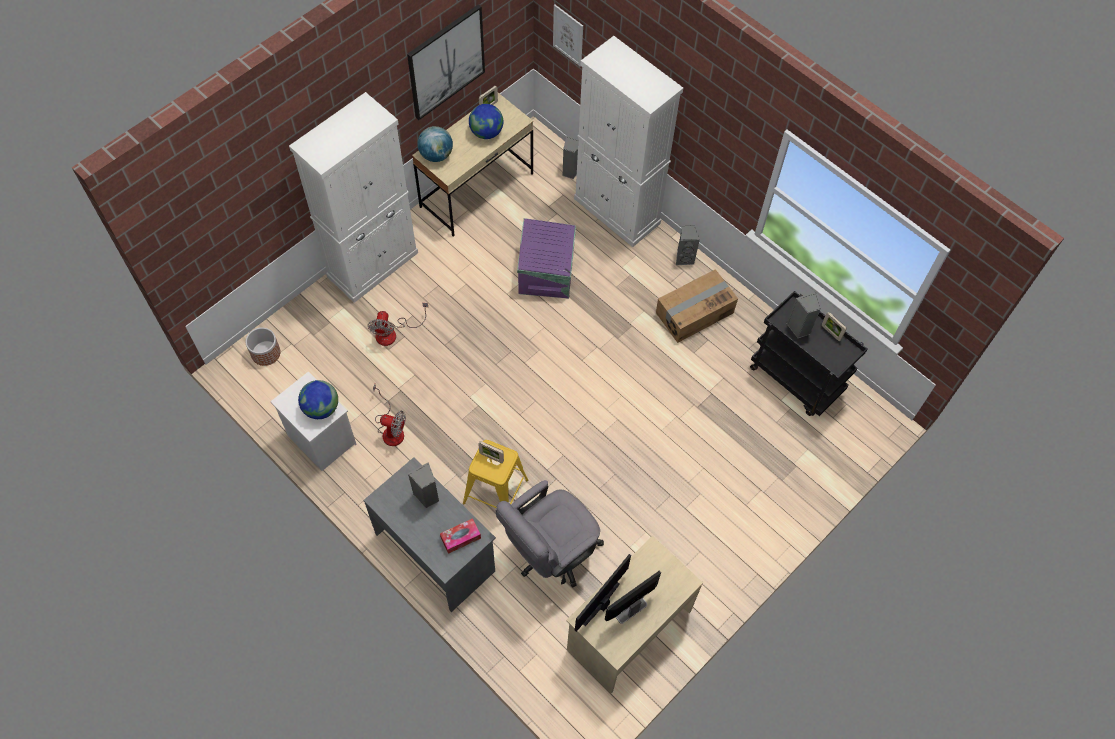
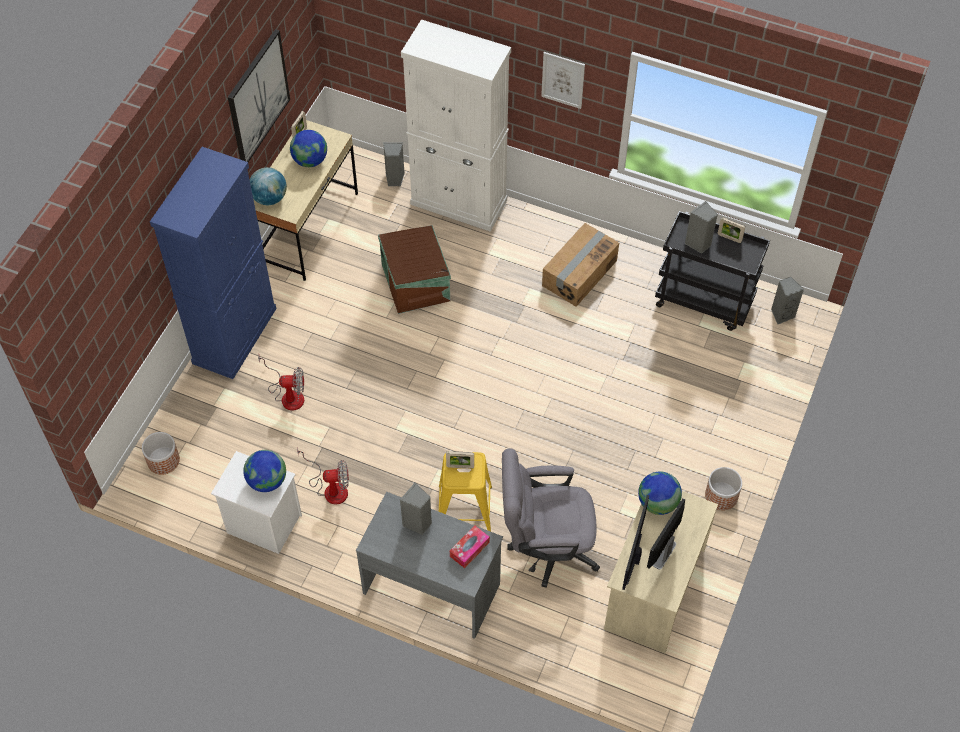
camera: 20 degrees left, 5 degrees down
(373, 264) = (235, 335): white cabinet -> blue cabinet
(393, 333) = (288, 395): fan -> fan turned 75 degrees counterclockwise
(547, 270) = (416, 281): purple storage box -> brown storage box
(550, 553) = (545, 547): grey office chair -> grey office chair turned 60 degrees clockwise
(568, 35) = (364, 36): picture -> picture (563, 80)
(648, 560) = (657, 503): none -> globe
(684, 258) = (545, 225): grey speaker -> grey speaker (782, 314)
(728, 567) = (721, 495): none -> planter

